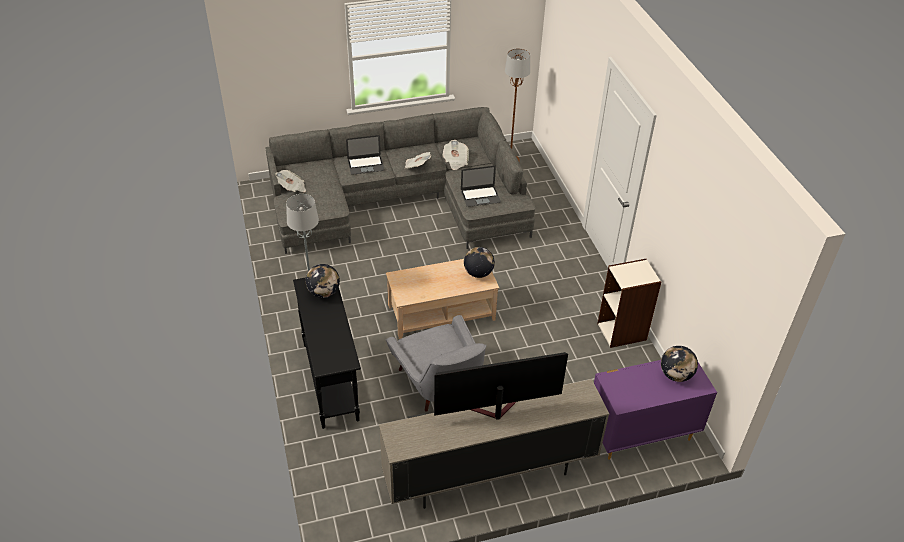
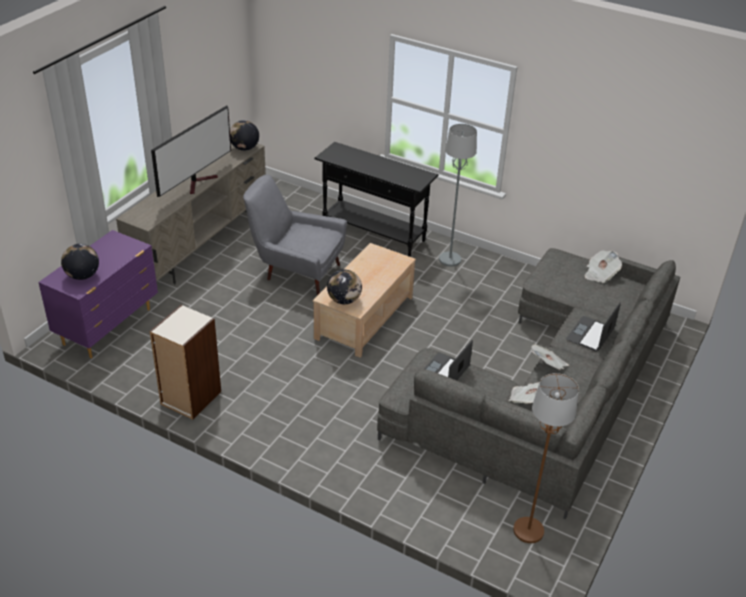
camera: 135 degrees right, 5 degrees down
(324, 292) = (404, 177): globe -> globe (244, 148)

